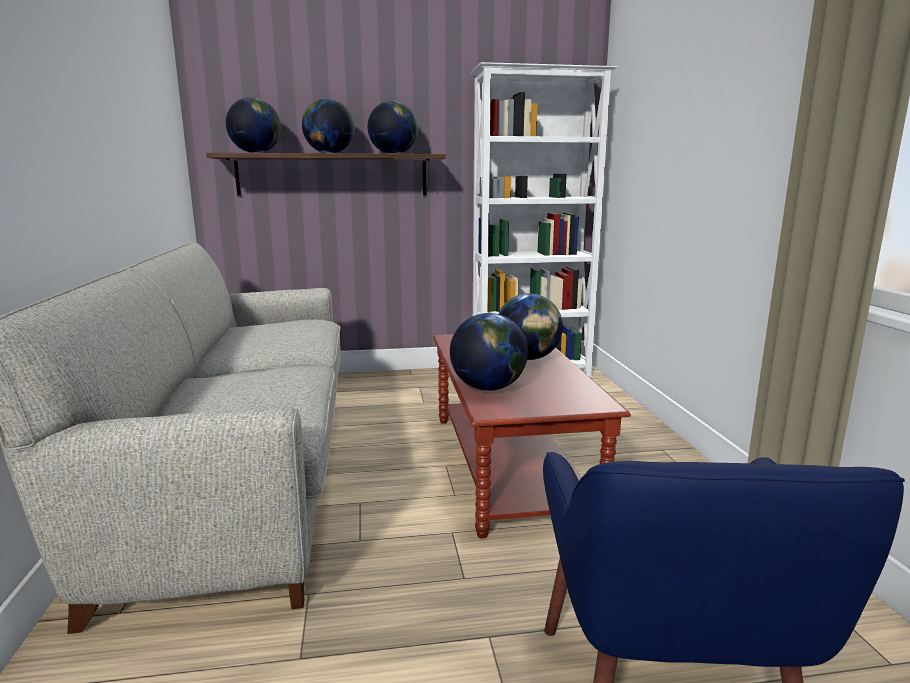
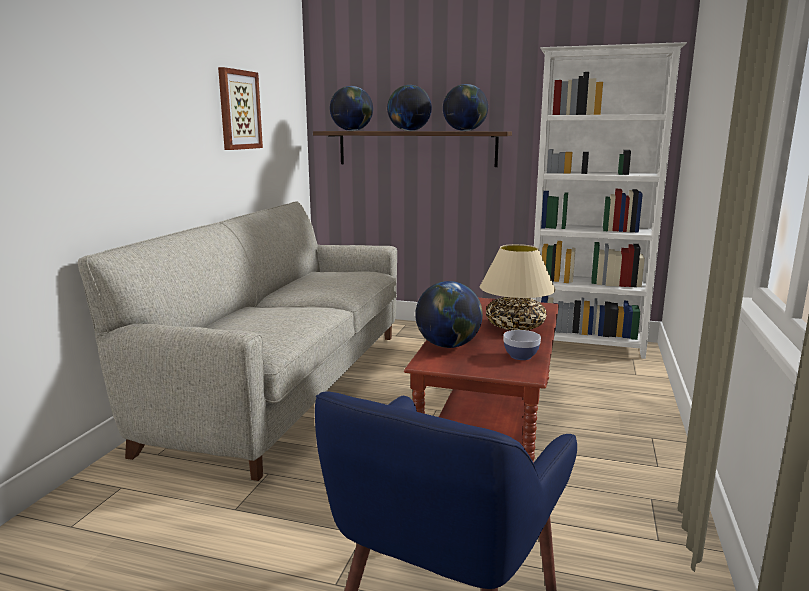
camera: 25 degrees right, 0 degrees up
(125, 116) = (239, 110): none -> picture
(528, 358) = (515, 326): globe -> beige table lamp
(572, 387) = (520, 356): none -> bowl

